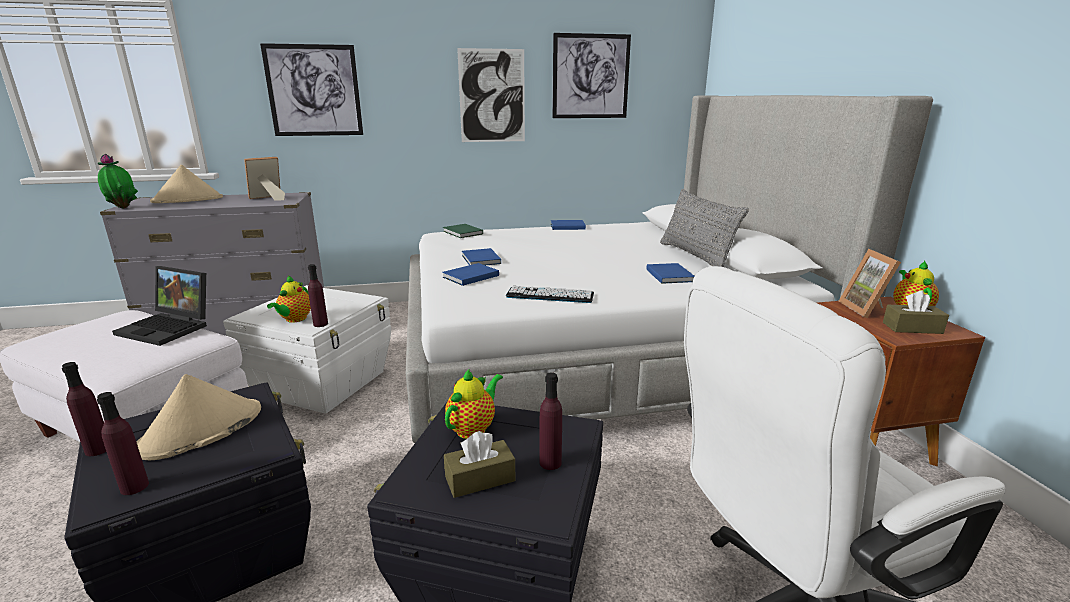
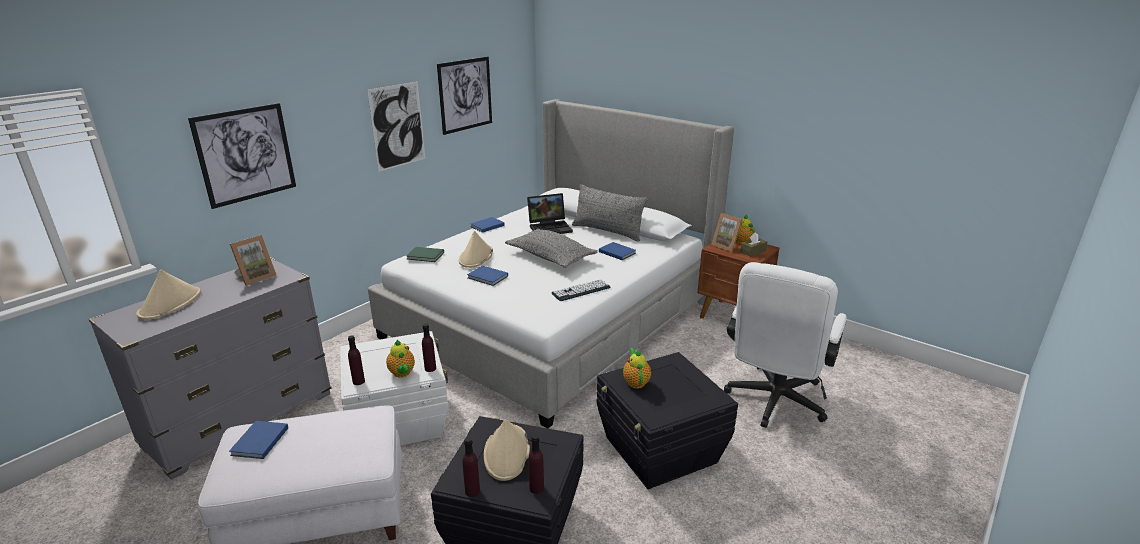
camera: 40 degrees left, 5 degrees up
(123, 207) = (129, 335): potted plant -> none
(170, 327) = (328, 419): laptop -> laptop (550, 227)
(268, 199) = (256, 277): picture frame -> picture frame turned 150 degrees counterclockwise
(469, 276) = (509, 294): blue book -> blue book (258, 442)
(480, 479) = (674, 399): brown tissue box -> none
(502, 242) = (476, 257): none -> beige hat
(550, 462) = (689, 379): purple bottle -> purple bottle (358, 381)
(579, 261) = (550, 257): none -> grey pillow

